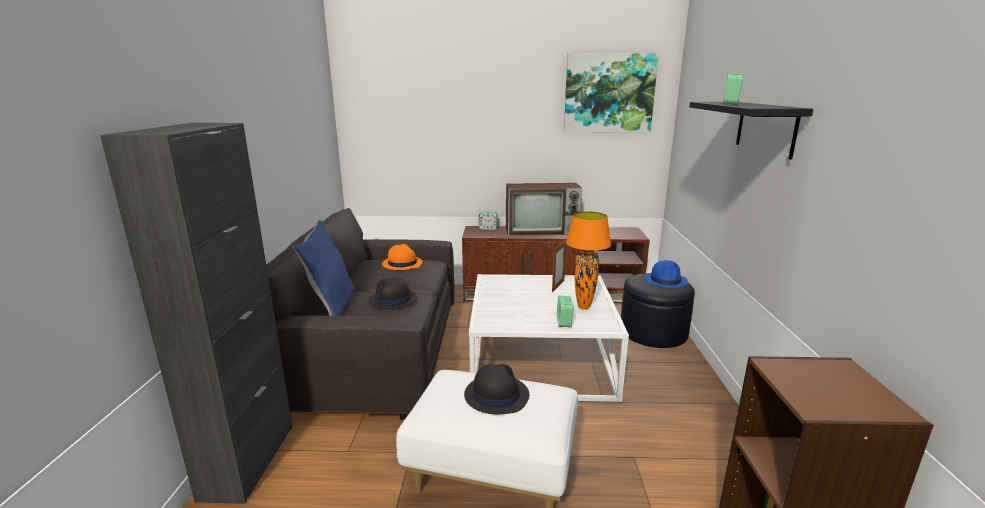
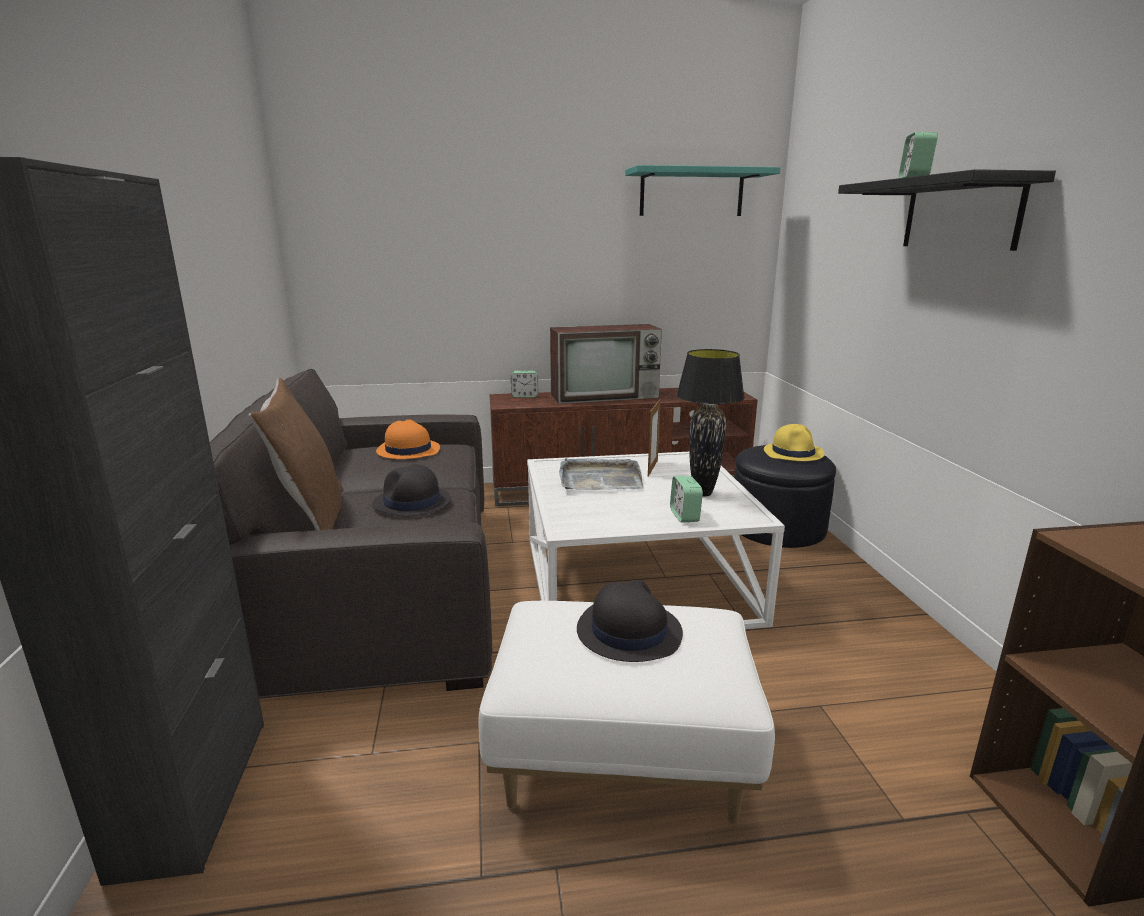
camera: 10 degrees left, 0 degrees up
(331, 306) = (311, 518): blue pillow -> brown pillow
(519, 291) = (599, 479): none -> grey tray
(584, 307) = (703, 493): orange table lamp -> black table lamp
(609, 93) = (691, 193): picture -> turquoise shelf
(666, 280) = (793, 453): blue hat -> yellow hat

